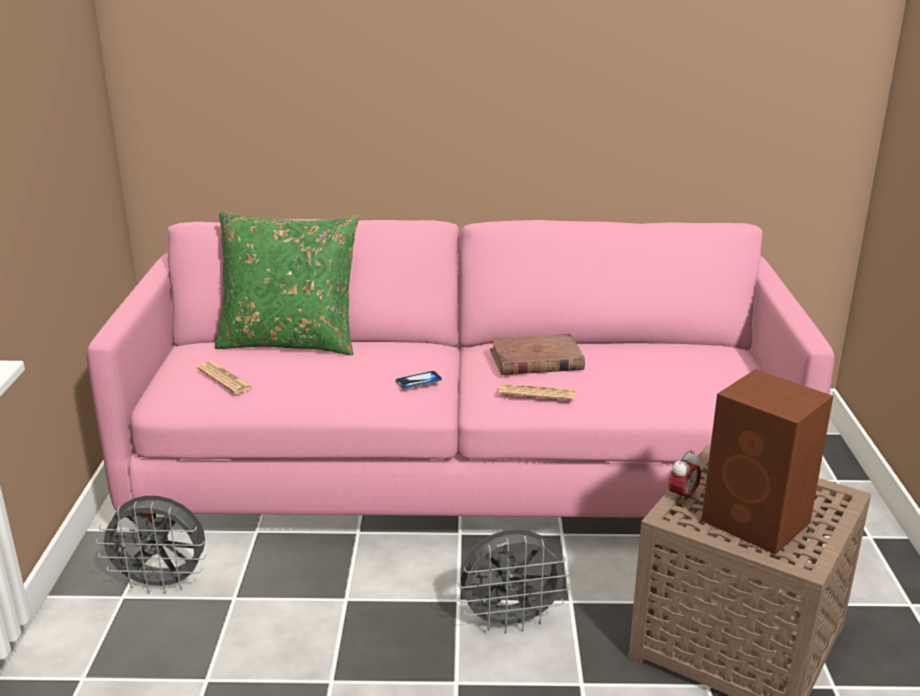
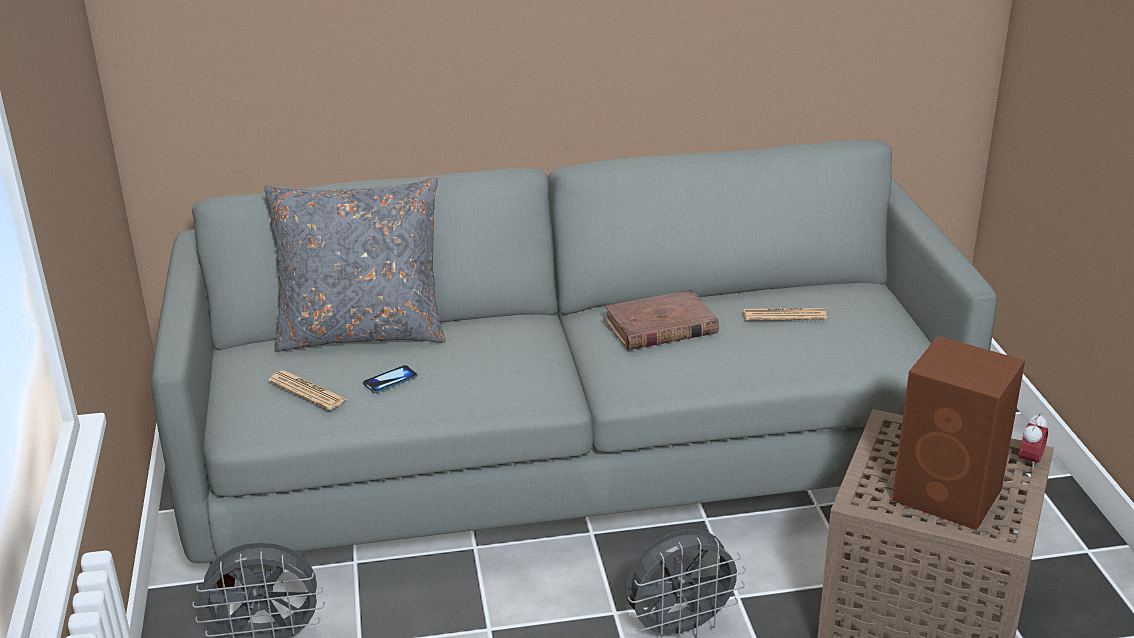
camera: 10 degrees left, 5 degrees up
(290, 342) = (362, 332): green pillow -> grey pillow
(418, 381) = (536, 368): phone -> phone (390, 380)
(460, 475) = (570, 462): pink sofa -> grey sofa
(537, 393) = (675, 369): newspaper -> newspaper (784, 315)
(682, 497) = (865, 476): alarm clock -> alarm clock (1029, 462)

